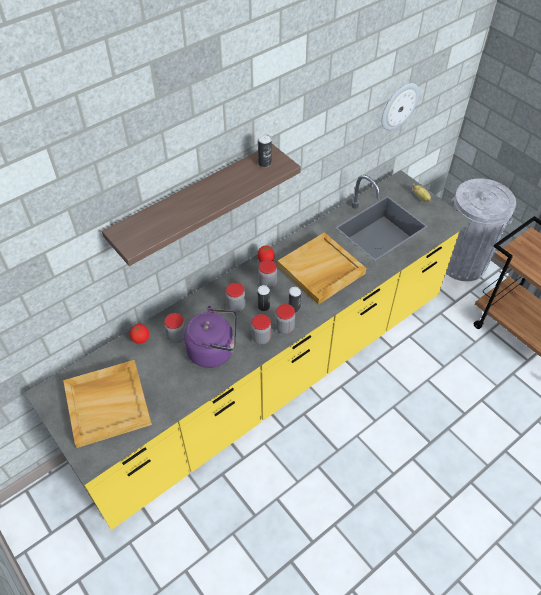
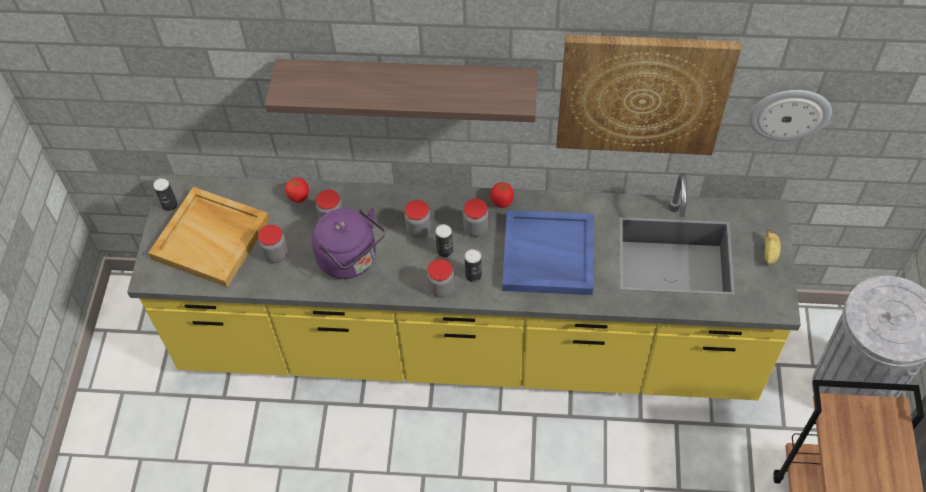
camera: 45 degrees right, 5 degrees up
(261, 338) = (407, 281): jar -> jar (276, 254)
(264, 163) = (502, 86): can -> can (170, 205)
(321, 270) = (547, 255): beige tray -> blue tray
(328, 132) = (642, 93): none -> picture

